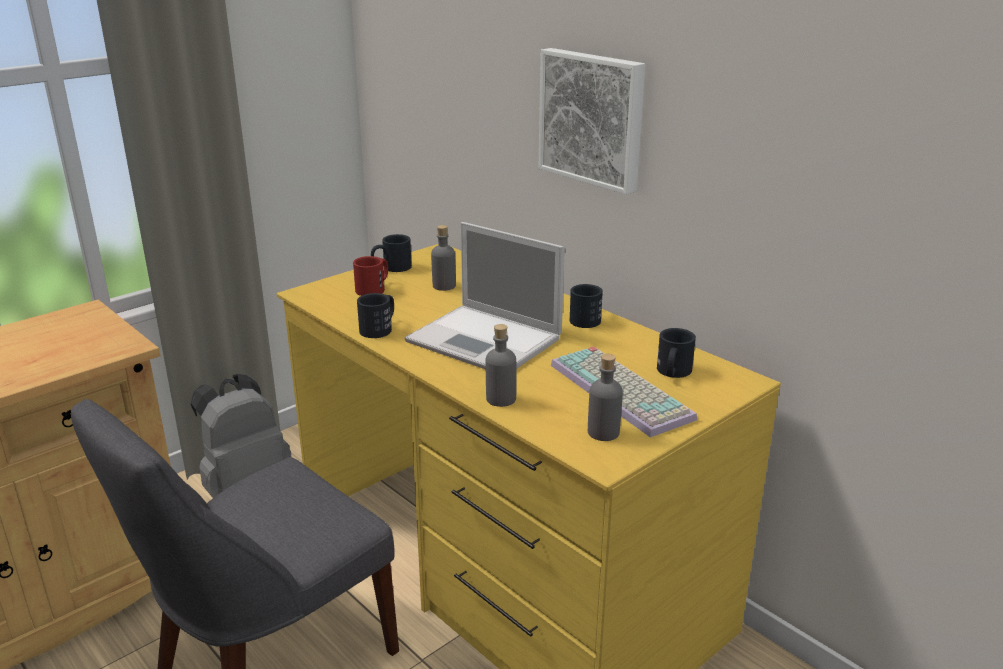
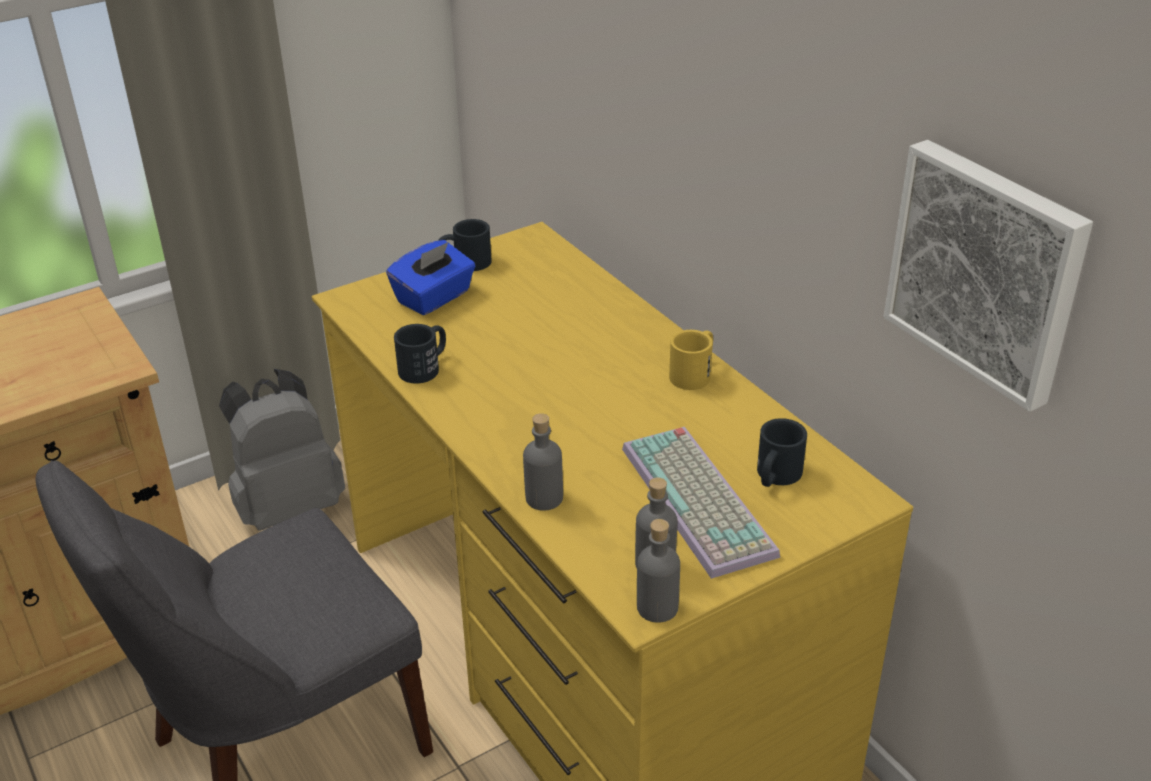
camera: 10 degrees right, 10 degrees up
(374, 288) = (434, 298): red mug -> blue tissue box
(444, 286) = (524, 300): grey bottle -> grey bottle (657, 607)
(486, 340) = (553, 400): laptop -> none
(587, 318) = (694, 373): black mug -> yellow mug
(593, 118) = (716, 113): picture -> picture (987, 270)

